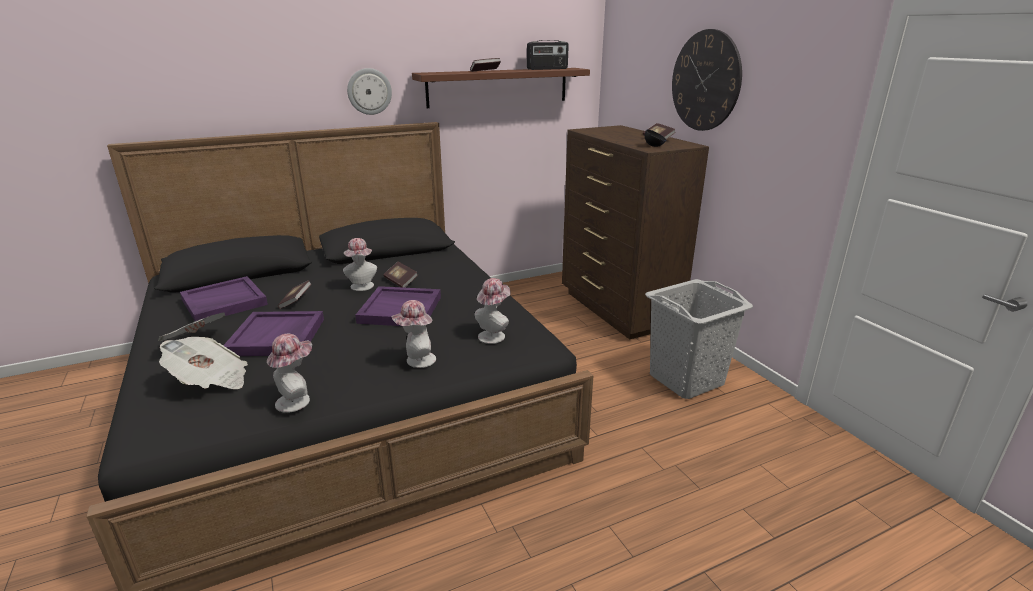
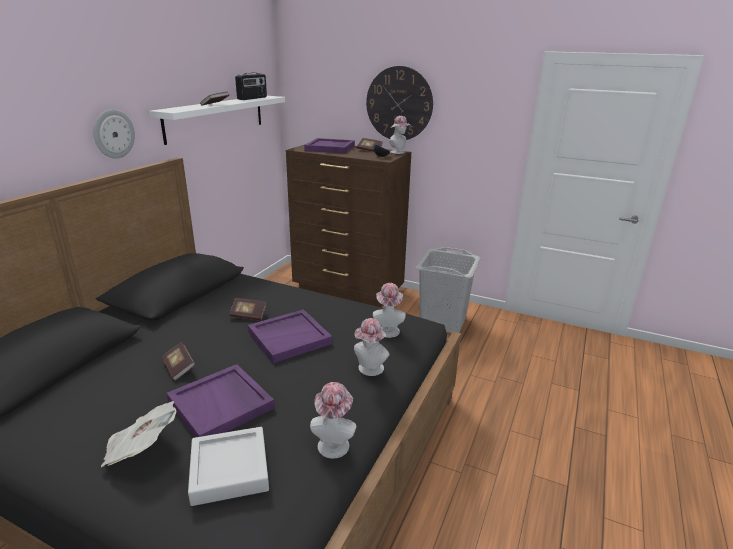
camera: 40 degrees left, 0 degrees up
(211, 380) = (229, 470): newspaper -> grey tray
(224, 302) = (96, 400): purple tray -> purple tray (330, 148)
(362, 287) = (222, 332): hat -> hat (399, 152)
(498, 87) = (216, 117): brown shelf -> white shelf

